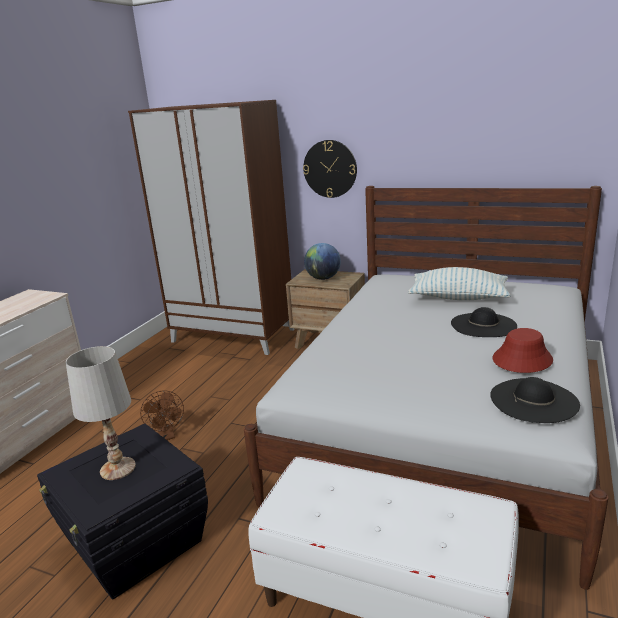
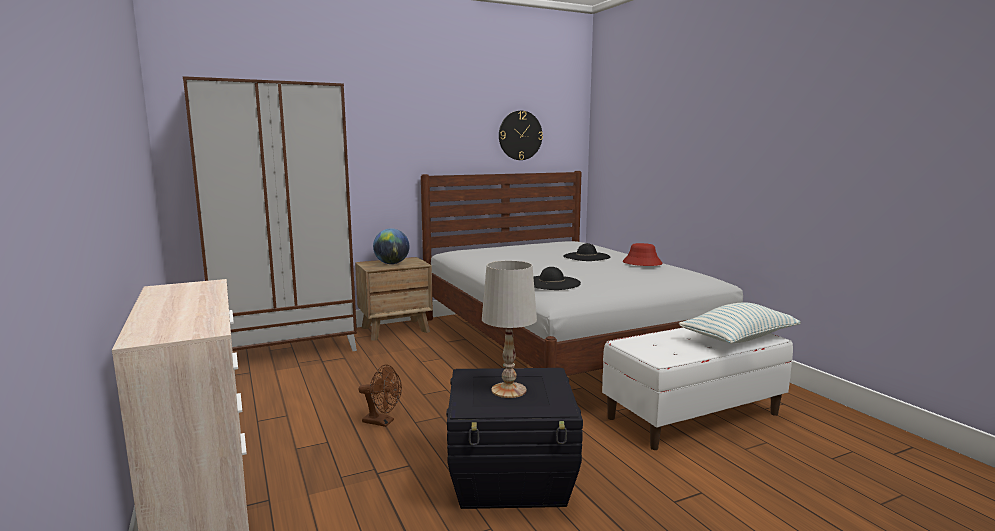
camera: 50 degrees left, 10 degrees down
(330, 169) = (383, 159): wall clock -> wall clock (520, 135)
(458, 298) = (538, 250): pillow -> pillow (738, 339)
(533, 400) = (685, 273): black hat -> black hat (551, 283)

